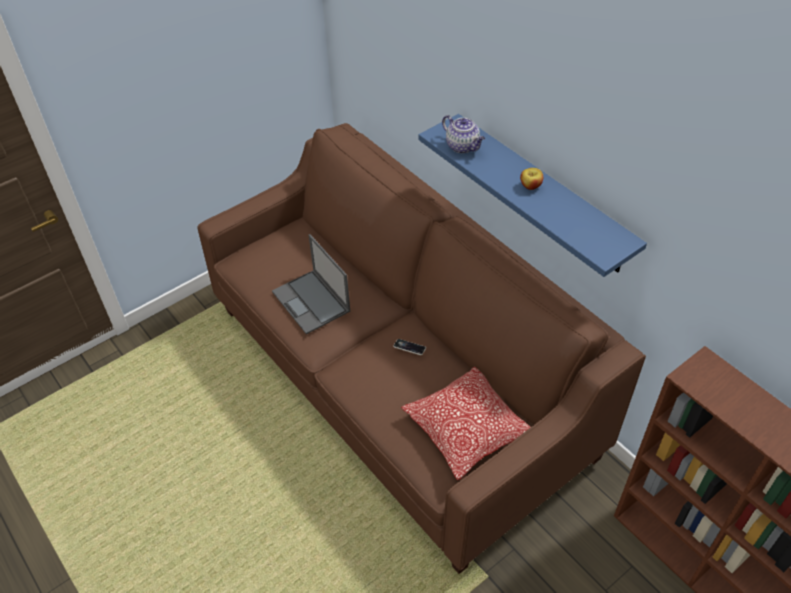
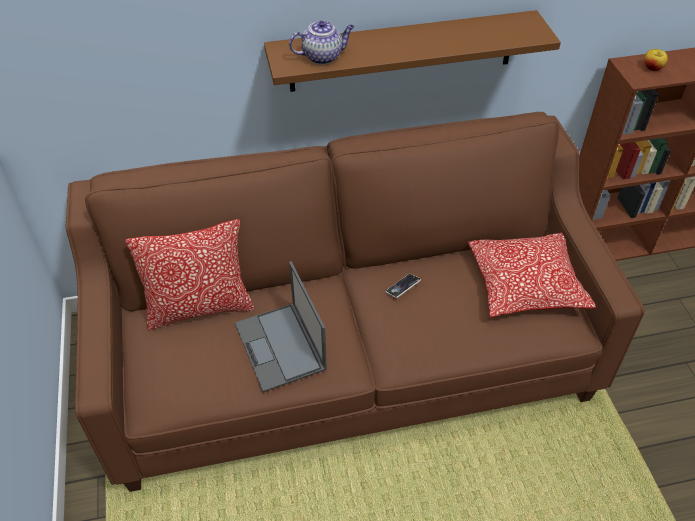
camera: 65 degrees left, 0 degrees up
(311, 302) = (281, 347): laptop -> laptop turned 75 degrees clockwise
(323, 248) = (200, 308): none -> pillow
(530, 186) = (418, 39): apple -> apple (652, 68)
(541, 193) = (402, 51): blue shelf -> brown shelf

